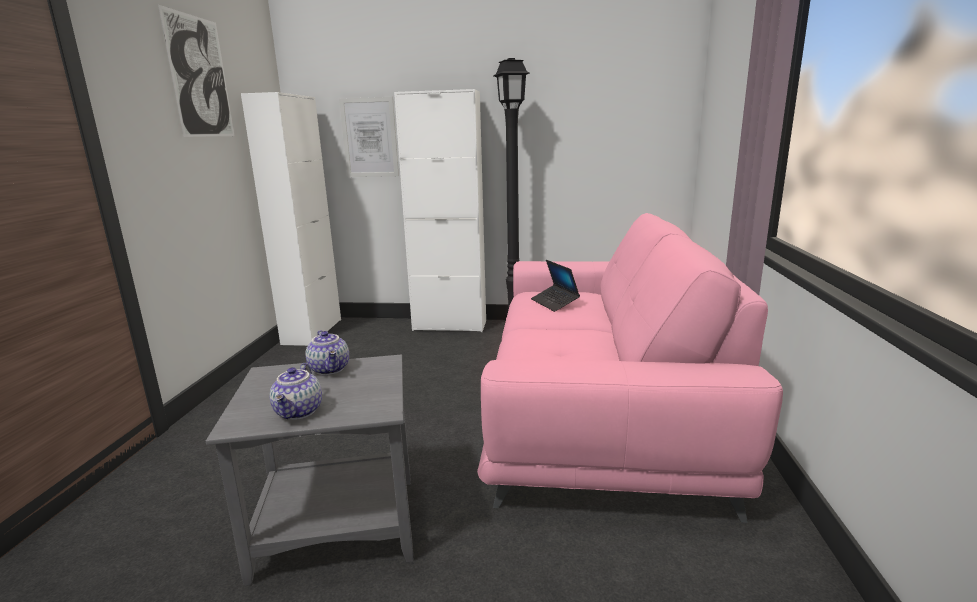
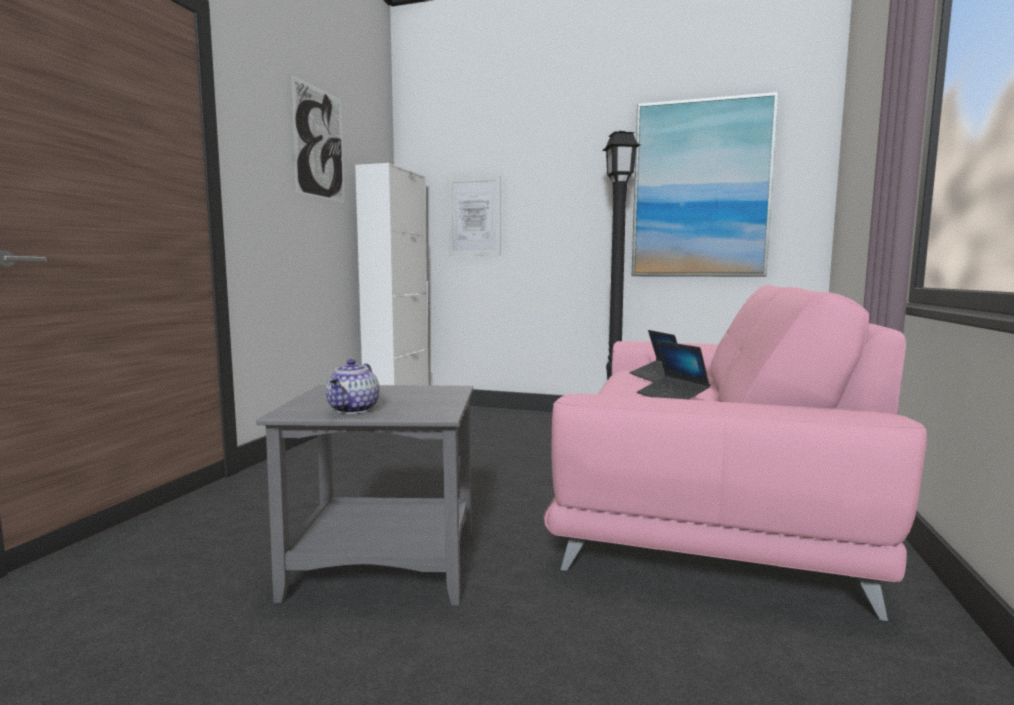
camera: 10 degrees right, 10 degrees down
(330, 369) = (396, 389): teapot -> none
(449, 325) = (542, 416): white cabinet -> none
(573, 333) = (672, 397): none -> laptop
(584, 113) = (700, 190): none -> picture

